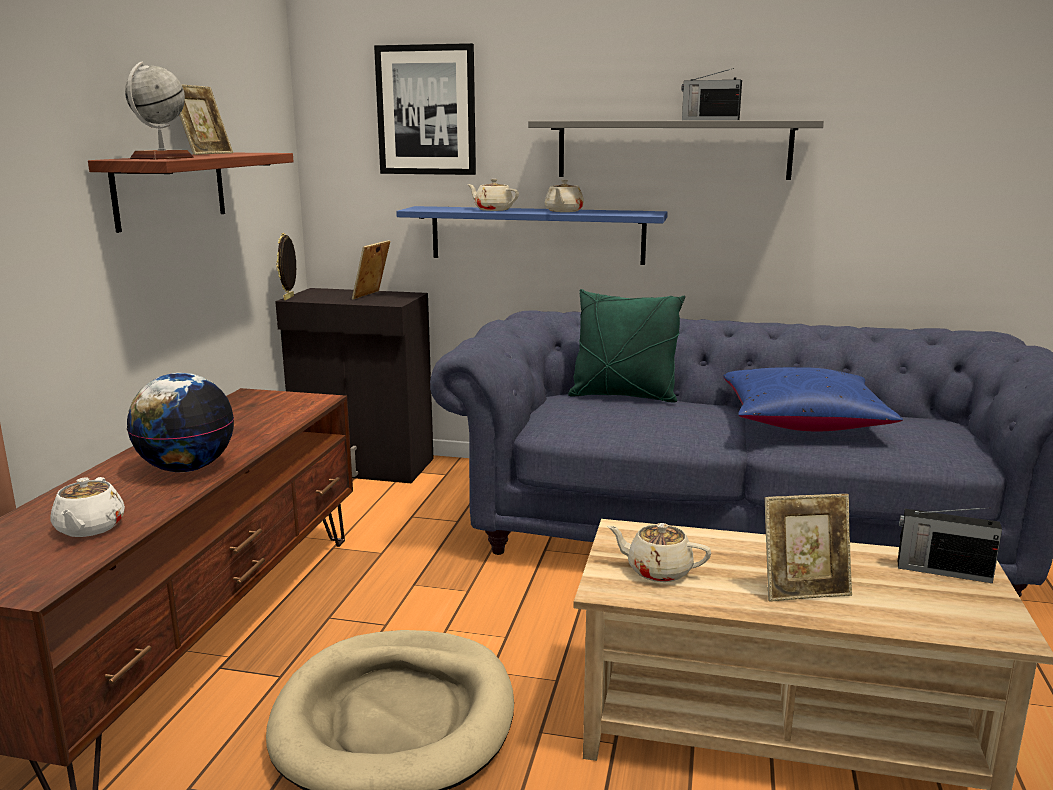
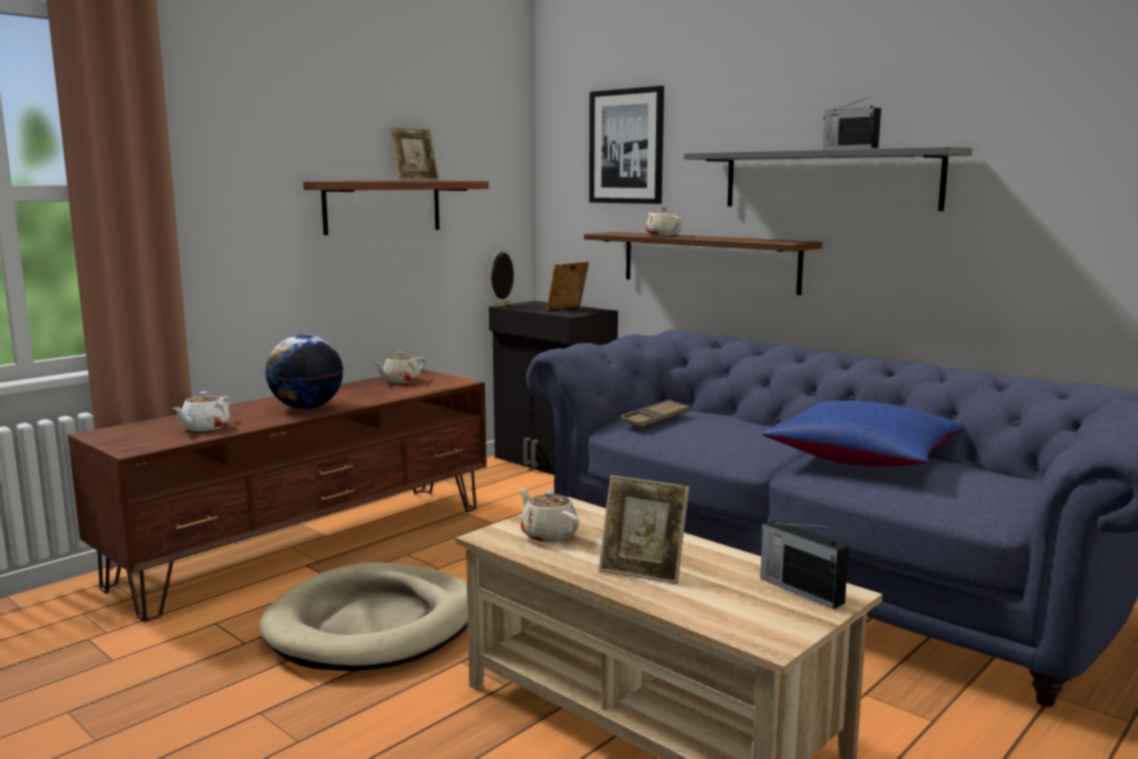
camera: 30 degrees right, 5 degrees down
(162, 158) = (353, 180): globe -> none
(536, 235) = (708, 261): blue shelf -> brown shelf
(563, 211) = (719, 238): beige teapot -> beige teapot (400, 381)
(576, 411) = (655, 419): none -> brown tray
(623, 396) = (722, 415): green pillow -> none

